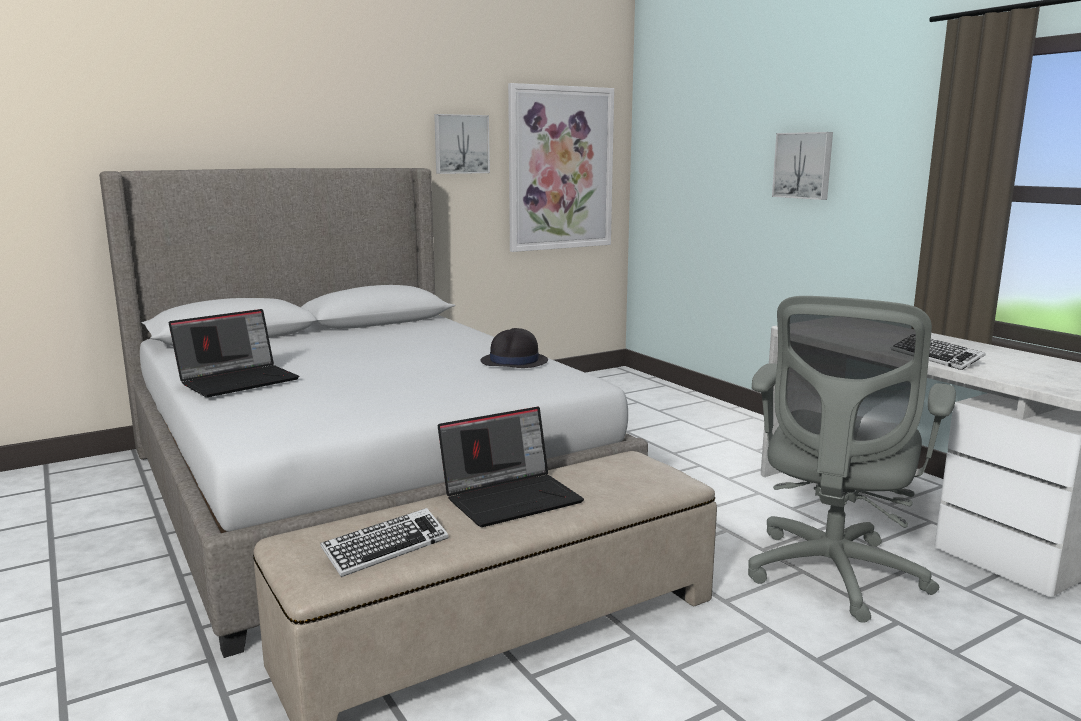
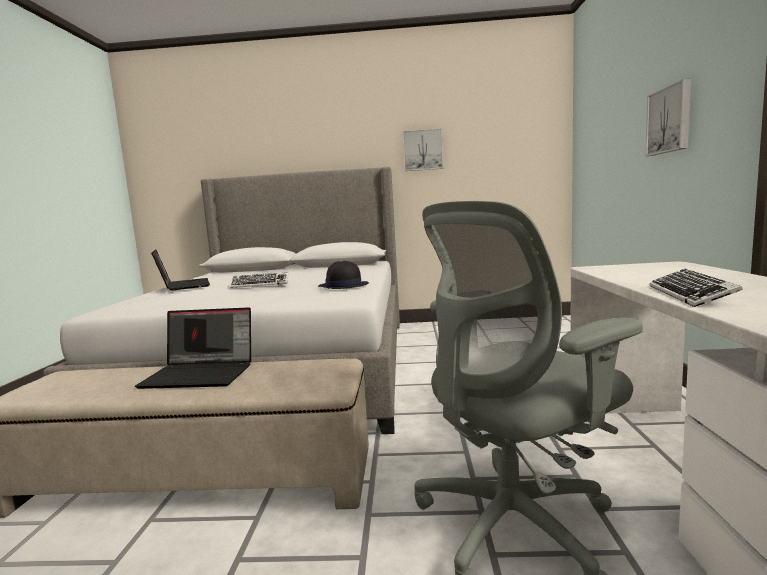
camera: 35 degrees right, 5 degrees down
(239, 380) = (183, 285): laptop -> laptop turned 105 degrees counterclockwise
(386, 549) = (71, 389): keyboard -> keyboard (260, 284)
(560, 168) = (505, 162): picture -> none

